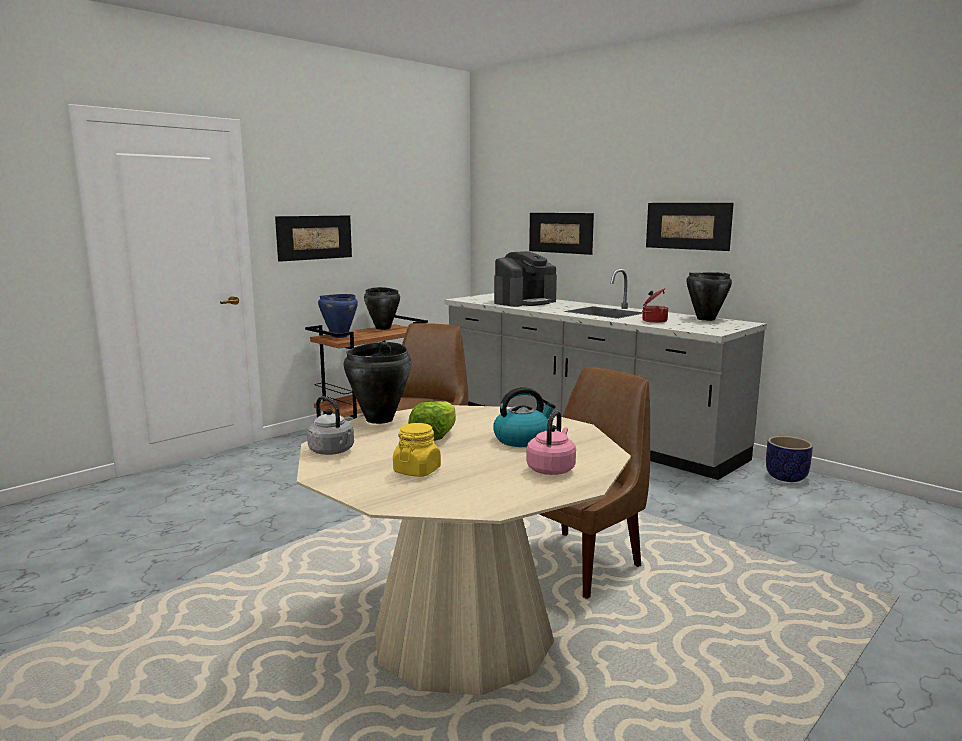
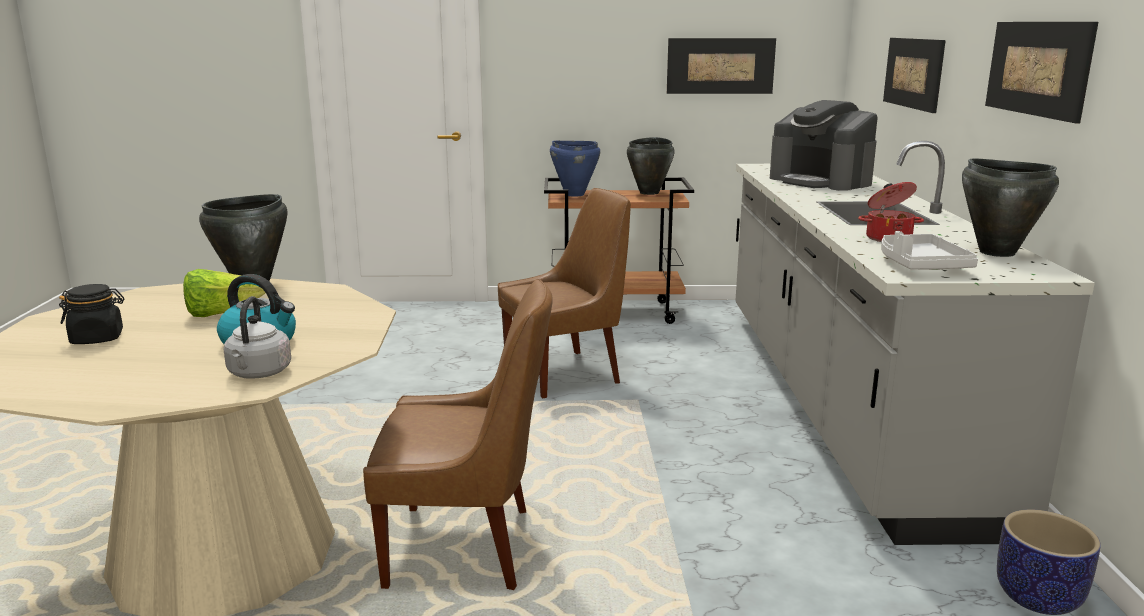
camera: 45 degrees right, 5 degrees up
(314, 237) = (570, 66): picture -> picture (720, 66)
(333, 451) = (125, 301): grey kettle -> grey kettle (258, 374)
(417, 471) = (97, 338): yellow jar -> black jar
(524, 302) = (821, 181): coffee machine -> coffee machine turned 45 degrees clockwise
(551, 469) = (163, 380): pink kettle -> none
(705, 328) = (920, 265): none -> grey tray

